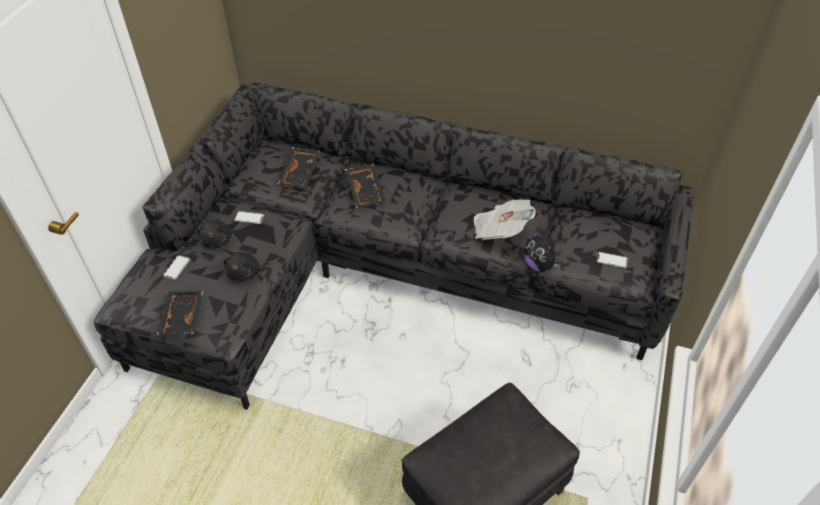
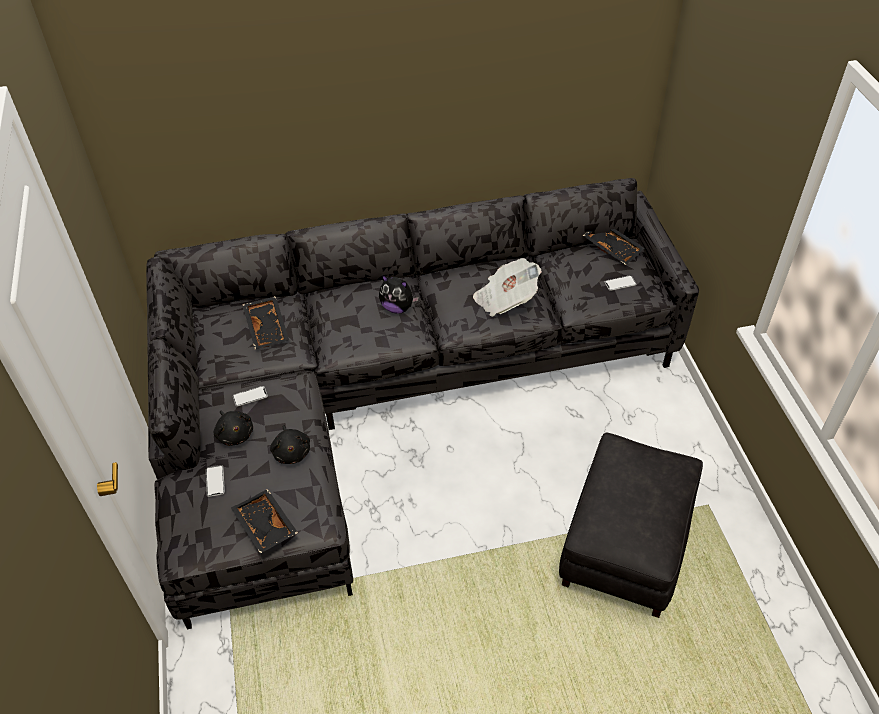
camera: 30 degrees left, 0 degrees up
(366, 190) = (349, 317): black tray -> black tray (613, 247)
(539, 265) = (560, 316): plush toy -> plush toy (397, 308)

